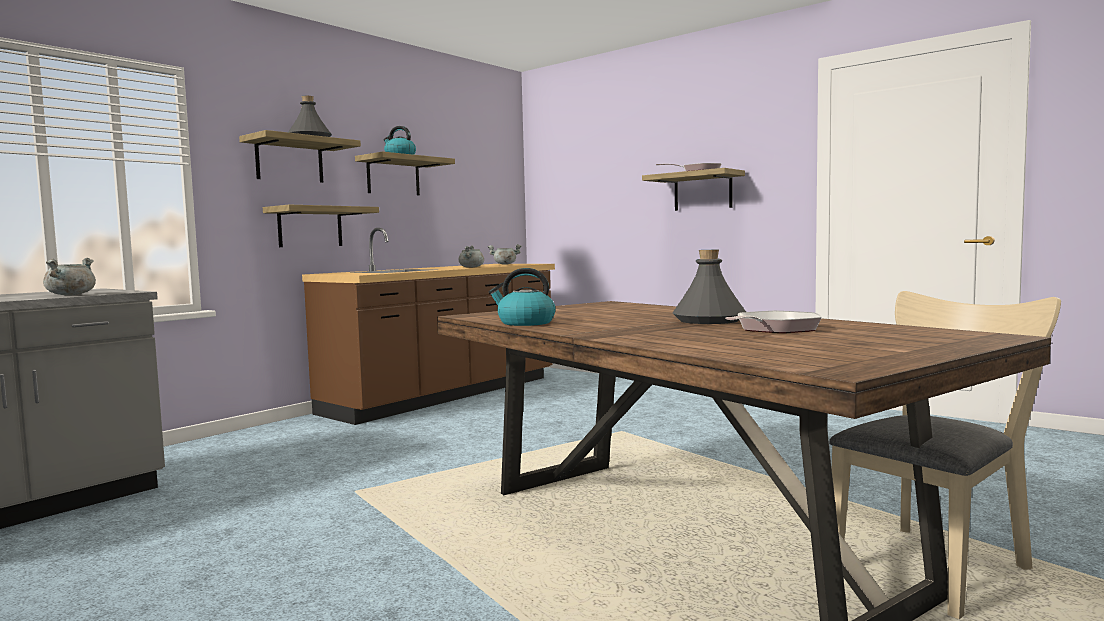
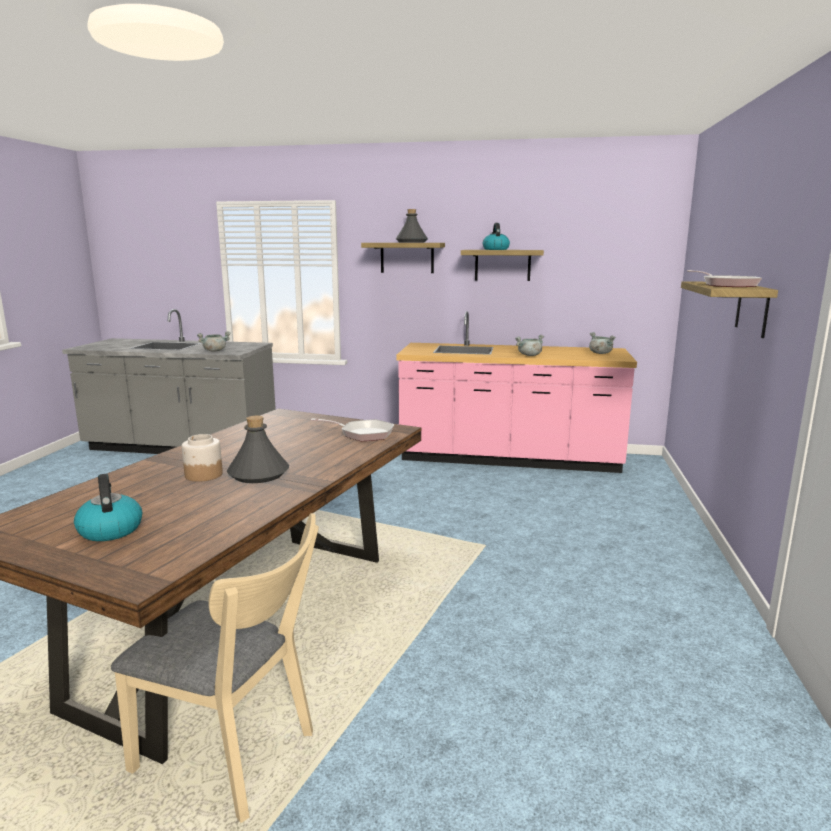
camera: 60 degrees right, 10 degrees up
(310, 227) = (420, 307): shelf -> none
(445, 395) = (509, 459): brown counter -> pink counter
(525, 323) = (234, 433): kettle -> kettle (110, 530)
(689, 328) = (203, 475): none -> jar
(774, 329) = (196, 499): frying pan -> frying pan (363, 434)

